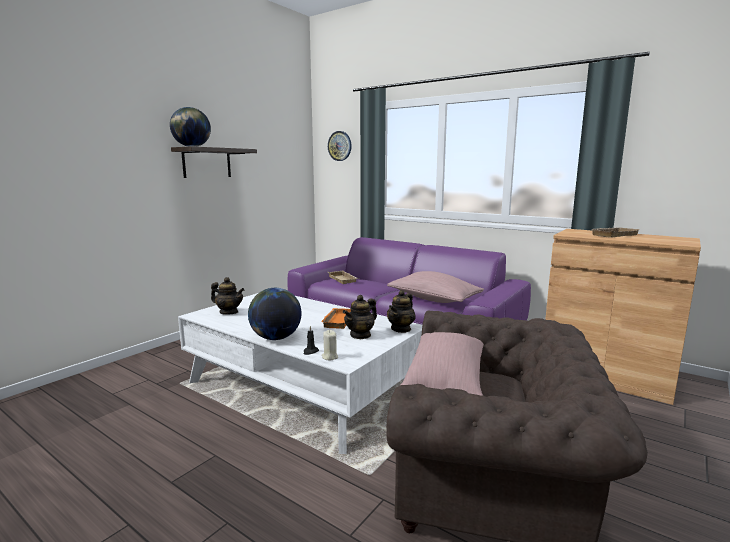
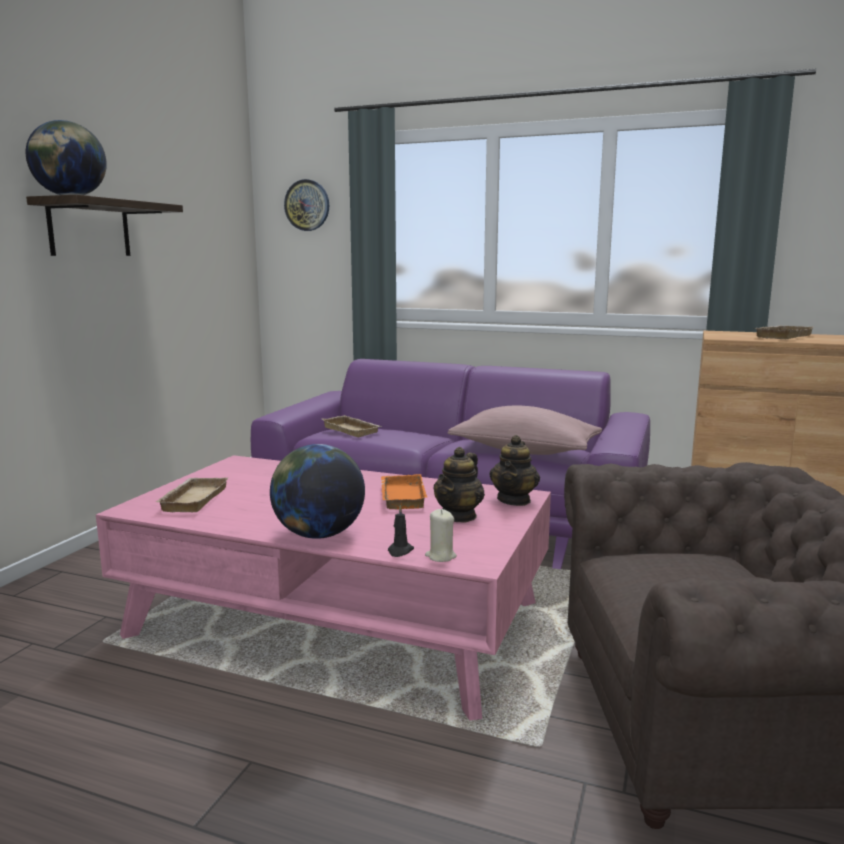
camera: 15 degrees left, 0 degrees up
(229, 312) = (192, 499): teapot -> beige tray
(302, 388) = (338, 620): white coffee table -> pink coffee table
(446, 381) = (649, 572): pink pillow -> none

